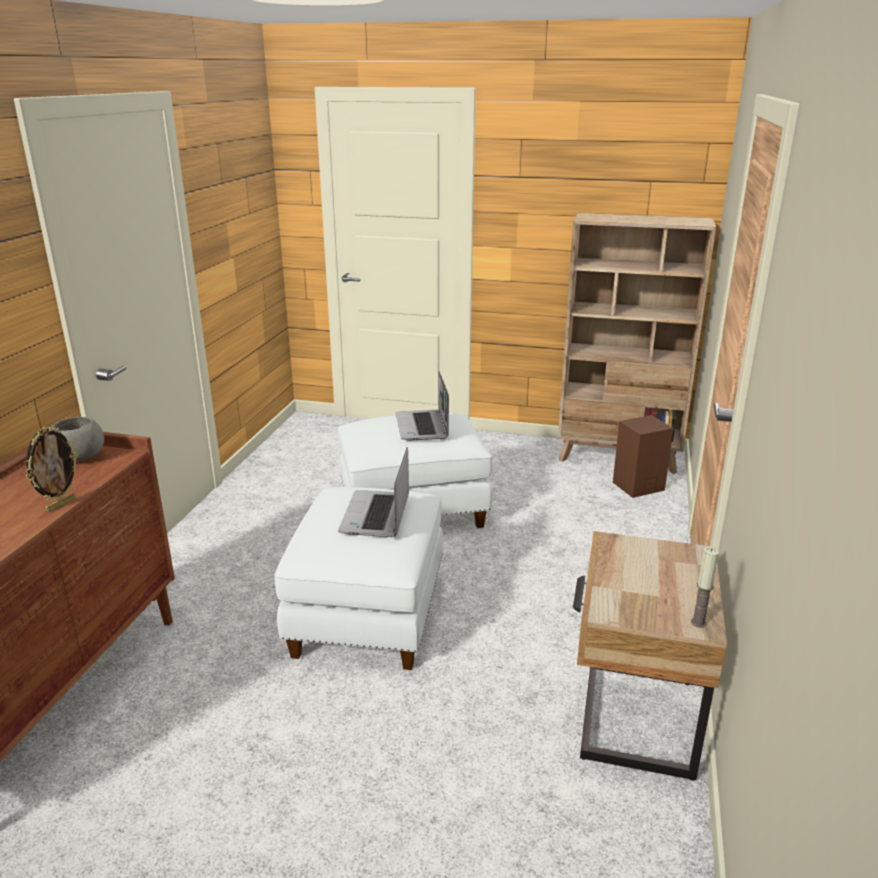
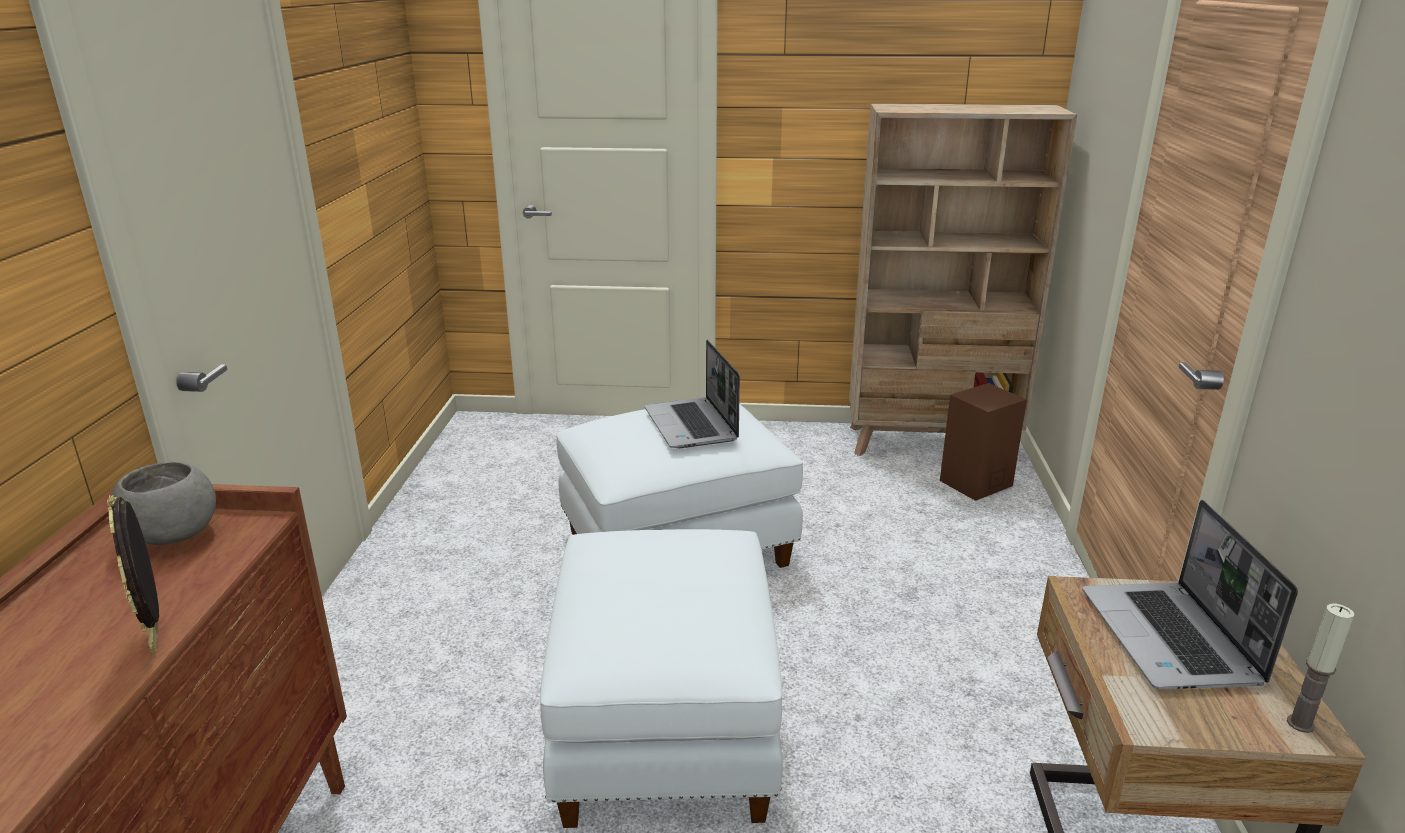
camera: 10 degrees left, 0 degrees up
(61, 505) = (157, 637): picture frame -> picture frame turned 135 degrees clockwise
(376, 516) = (682, 579): laptop -> laptop (1171, 639)

